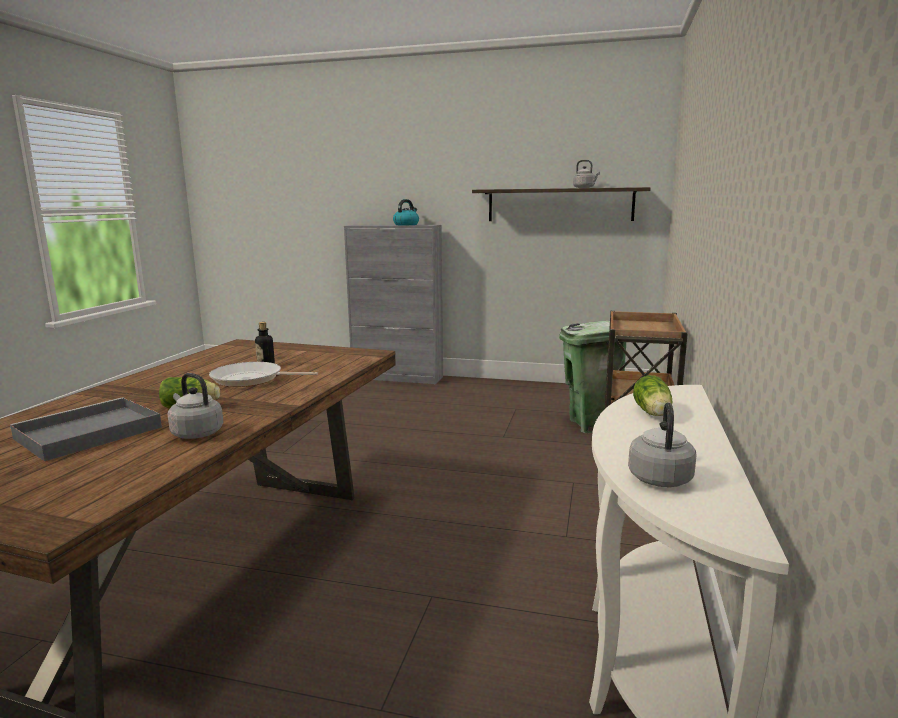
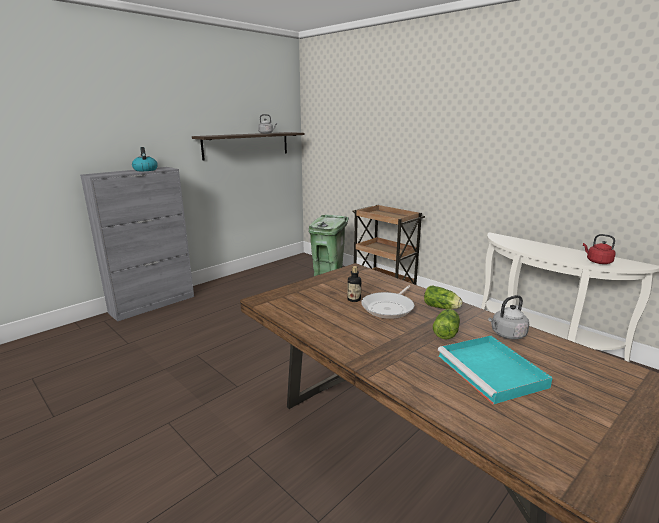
camera: 60 degrees left, 5 degrees up
(86, 434) = (493, 372): grey tray -> turquoise tray
(653, 413) = (525, 246): lettuce -> lettuce (442, 308)
(660, 477) = (597, 261): grey kettle -> red kettle

